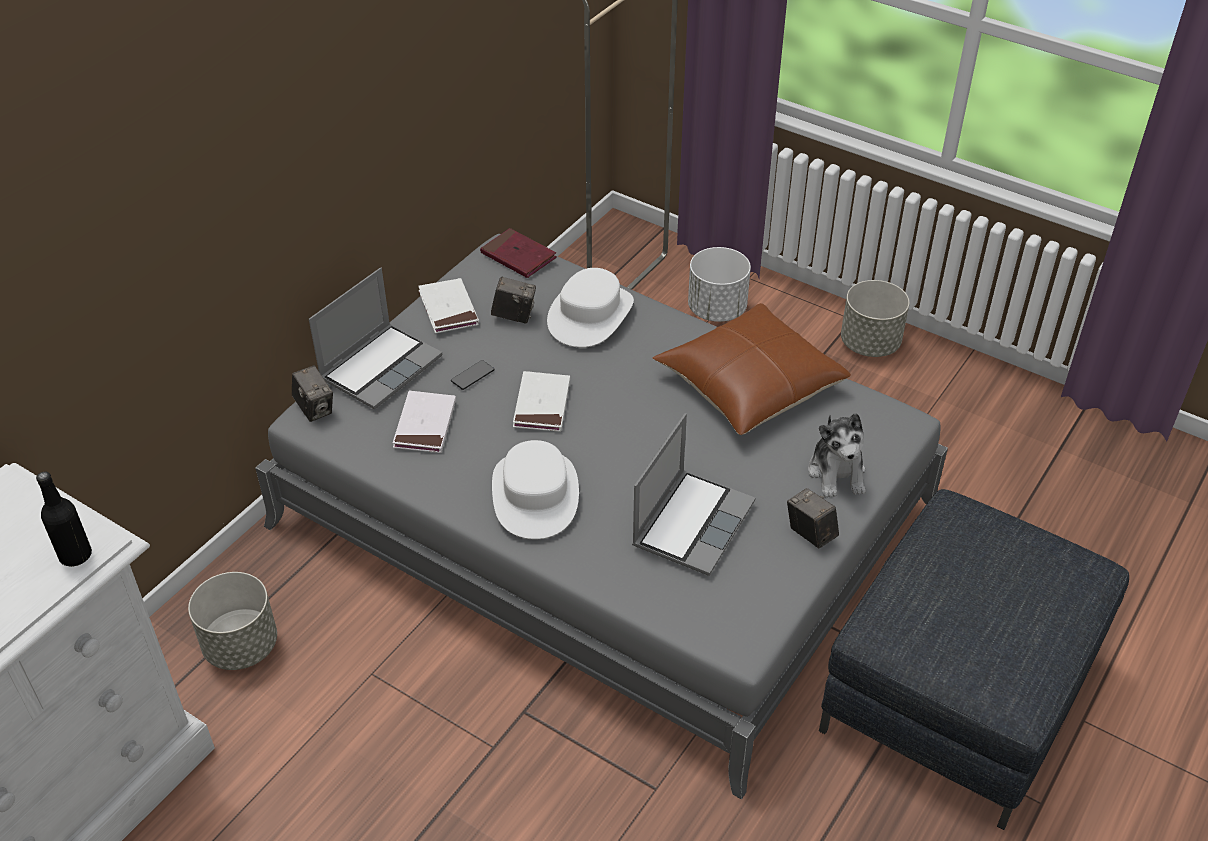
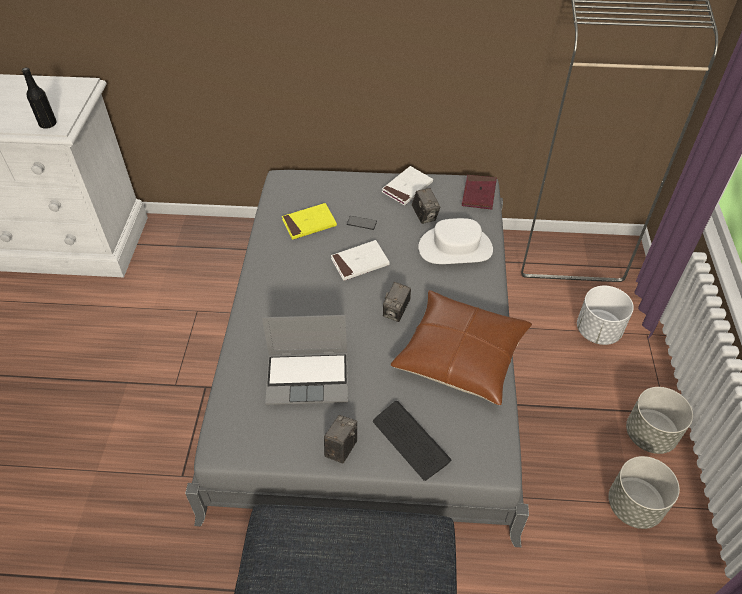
camera: 60 degrees right, 5 degrees up
(242, 645) = (188, 254): grey planter -> grey planter (634, 506)
(315, 409) = (291, 178): camera -> camera (396, 312)
(381, 367) = (340, 185): laptop -> none
(425, 425) = (309, 223): white book -> yellow book
(535, 494) = (284, 293): white hat -> none
(837, 473) = (410, 441): plush toy -> keyboard

